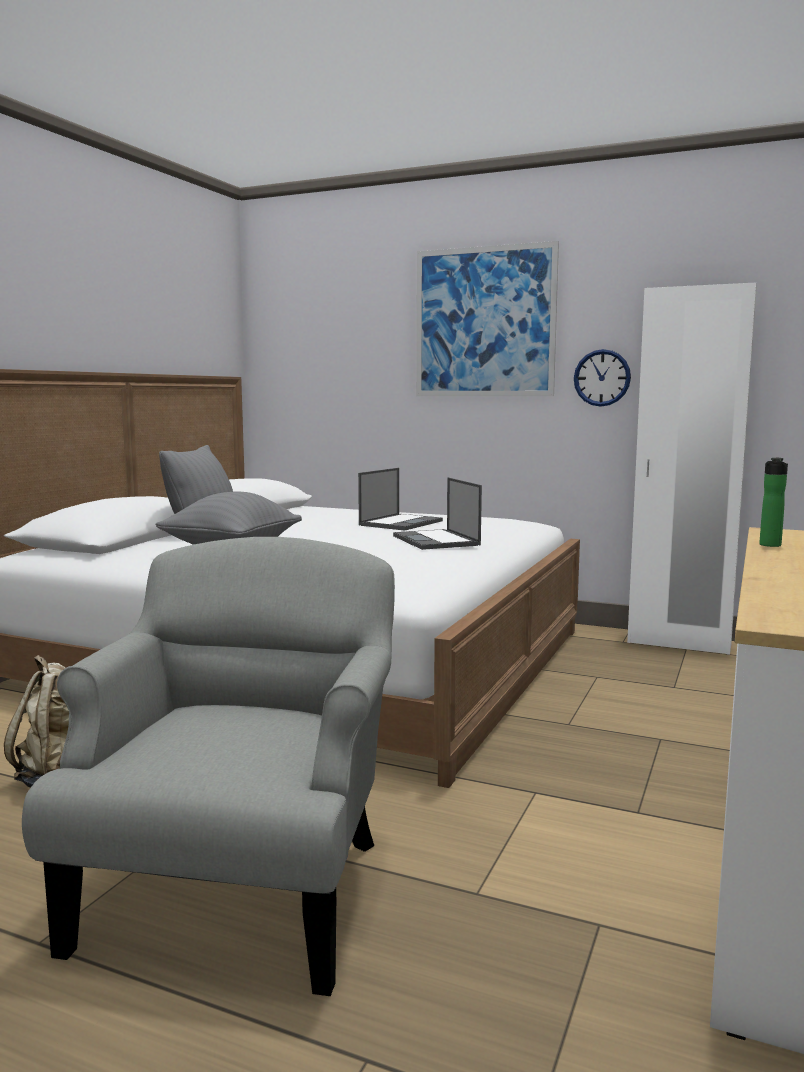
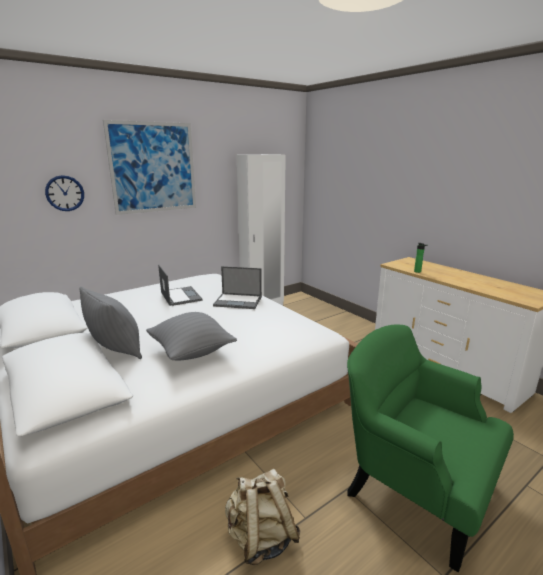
camera: 60 degrees left, 10 degrees up
(241, 890) = (415, 488): grey armchair -> green armchair
(602, 378) = (216, 196): wall clock -> wall clock (65, 193)

